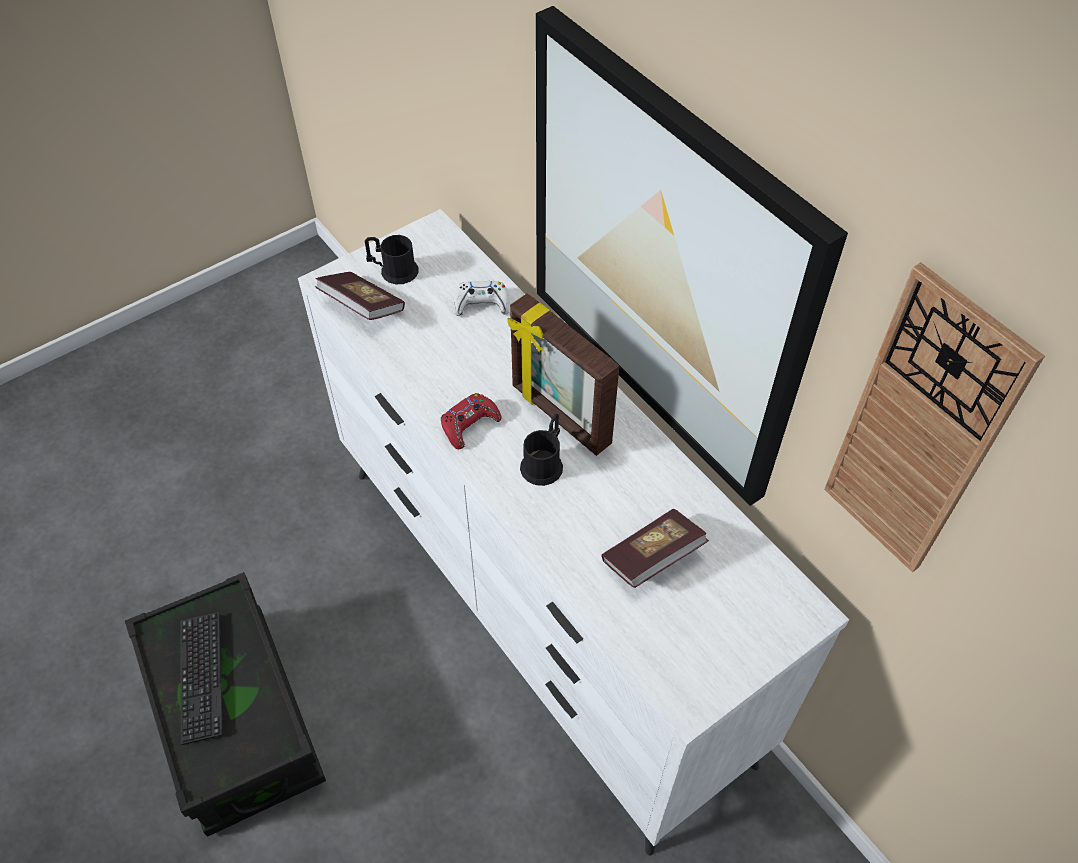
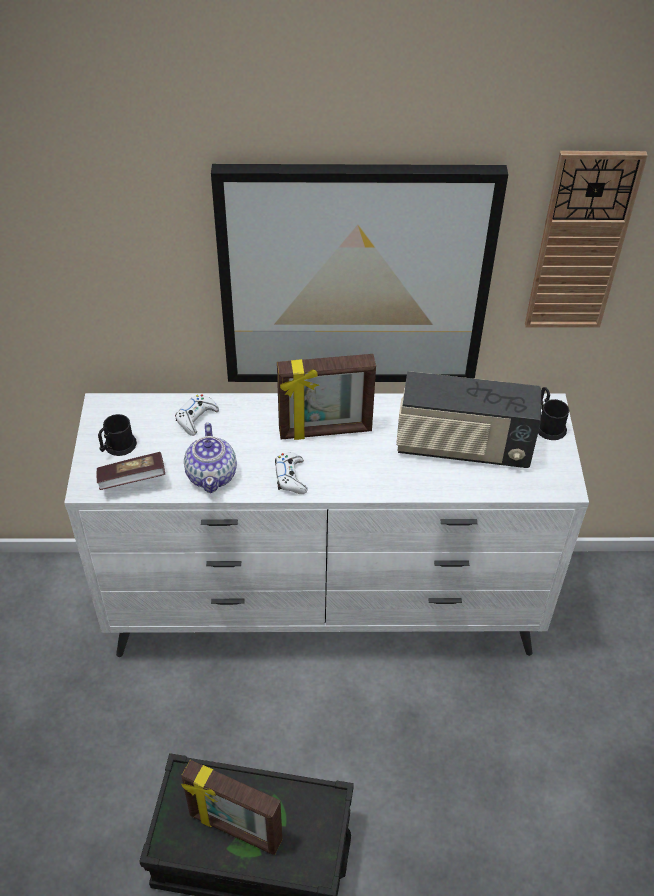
camera: 55 degrees left, 5 degrees down
(201, 677) = (235, 829): keyboard -> picture frame
(419, 360) = (212, 475): none -> teapot
(469, 425) = (290, 477): red game controller -> white game controller
(544, 462) = (353, 457): black mug -> black mug (548, 425)
(652, 557) = (462, 448): book -> radio

